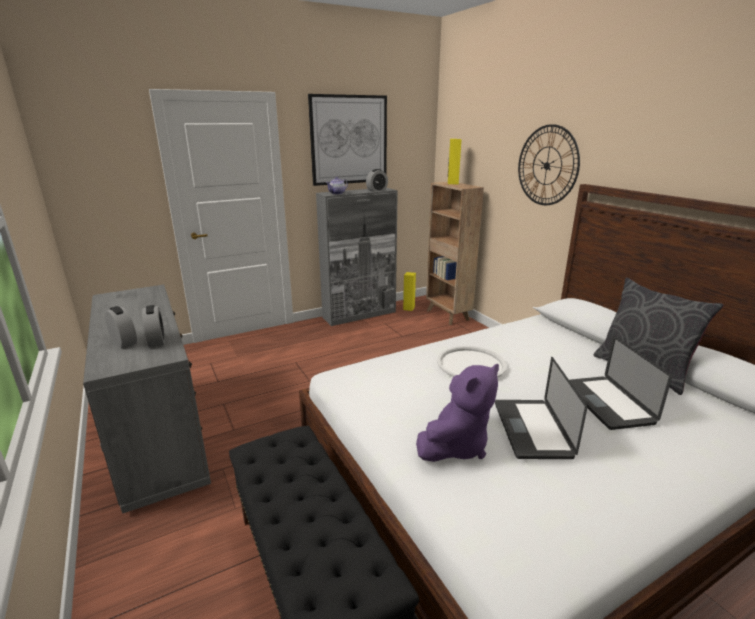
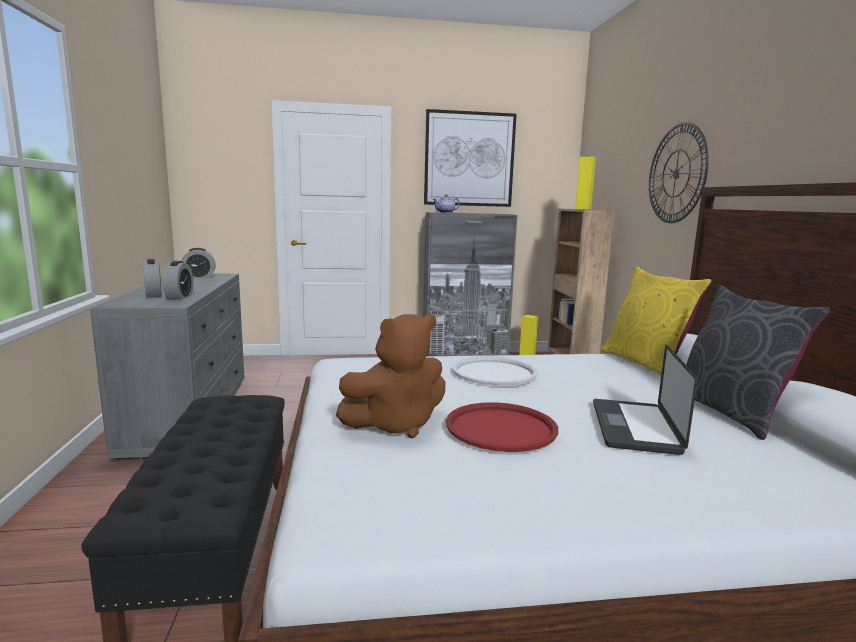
camera: 20 degrees right, 10 degrees down
(377, 190) = (493, 213): alarm clock -> alarm clock (199, 277)
(456, 446) = (396, 424): purple plush toy -> brown plush toy
(532, 429) = (501, 428): laptop -> red tray
(554, 328) = (645, 364): none -> yellow pillow

